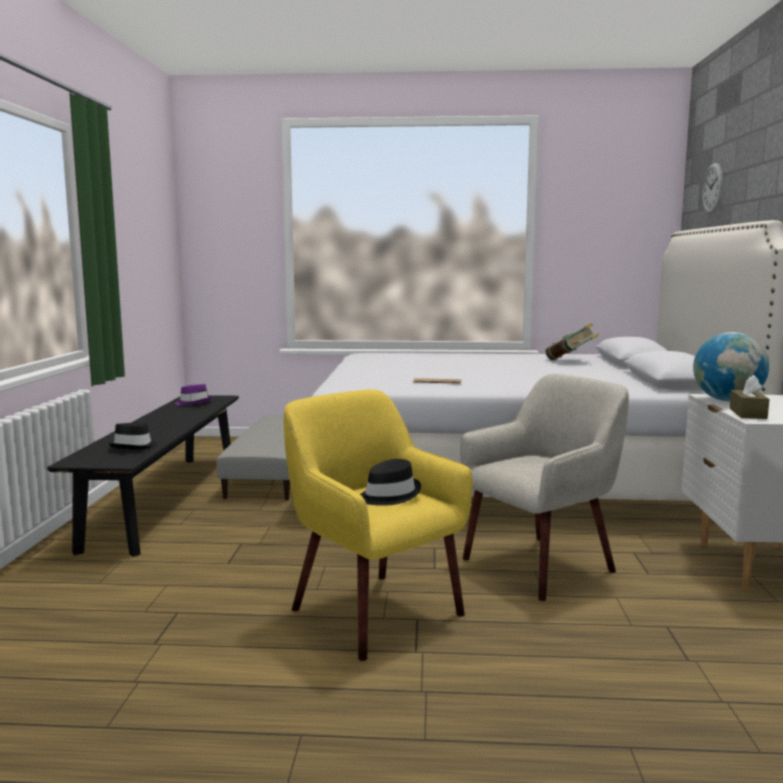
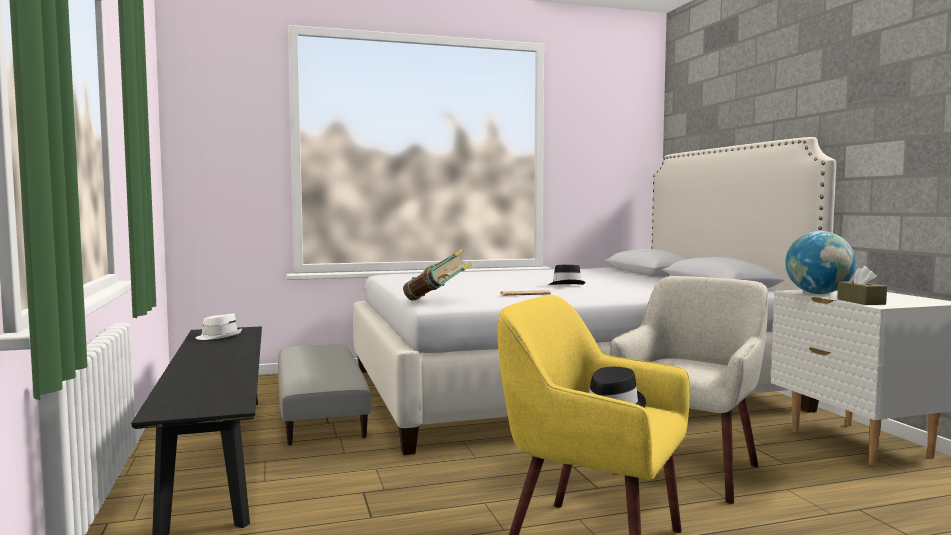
camera: 20 degrees left, 5 degrees down
(135, 447) = (220, 388): black hat -> black hat (566, 285)
(193, 403) = (219, 336): purple hat -> white hat
(570, 361) = (599, 273): book -> book (437, 300)
(712, 188) = (708, 115): wall clock -> none

